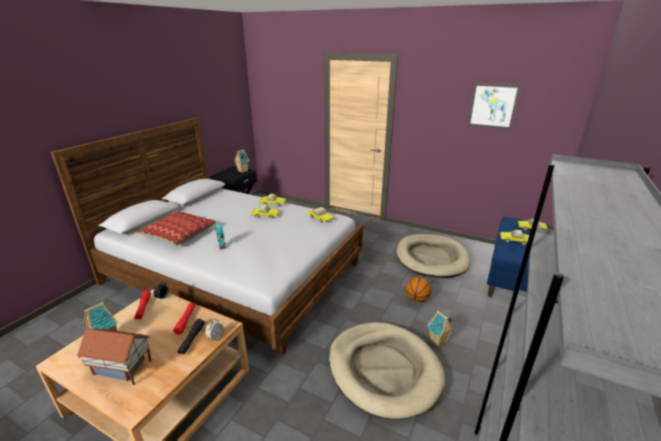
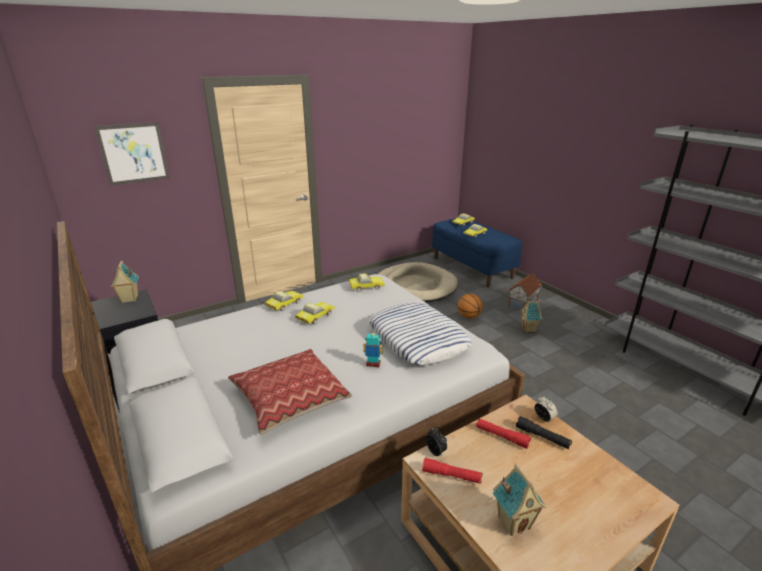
camera: 60 degrees left, 0 degrees up
(121, 369) = (580, 508): toy house -> toy house (523, 304)
(263, 253) = (417, 339): none -> pillow
(384, 370) = (549, 367): beige dog bed -> none
(493, 106) = (405, 121): picture -> picture (133, 153)

